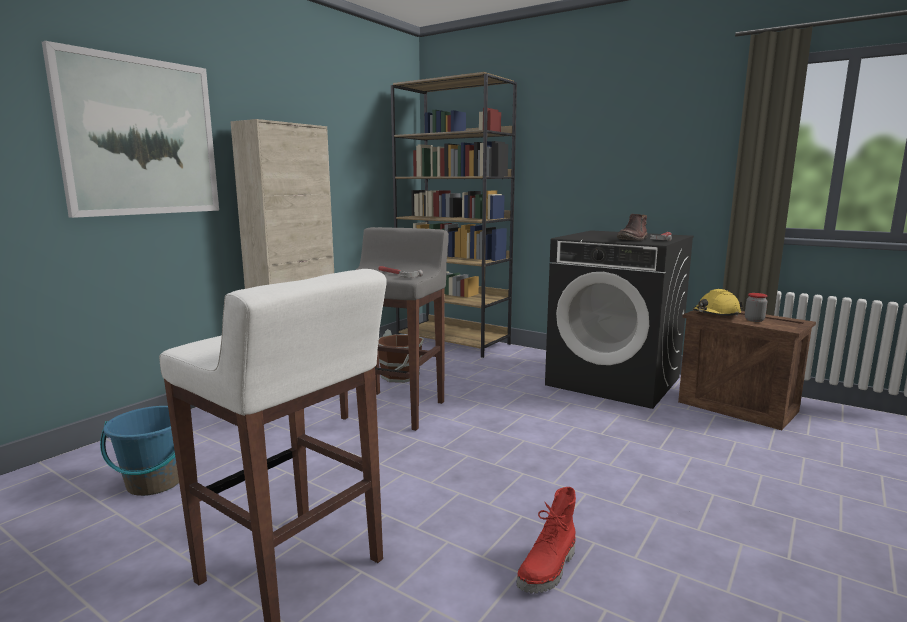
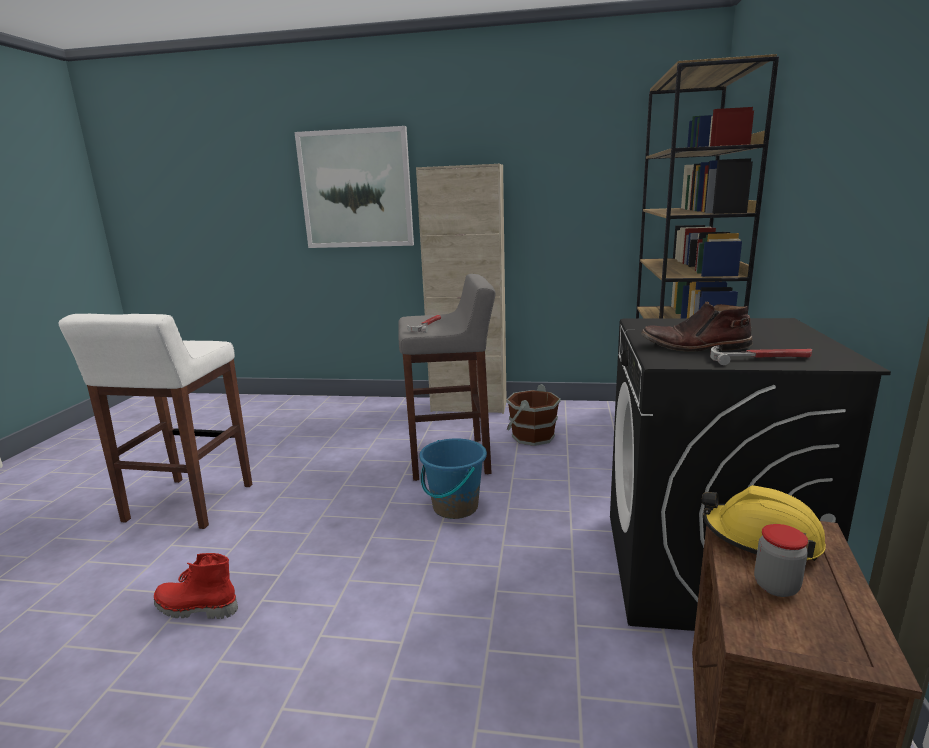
camera: 65 degrees right, 5 degrees up
(154, 483) = (281, 428): blue bucket -> blue bucket (455, 507)

